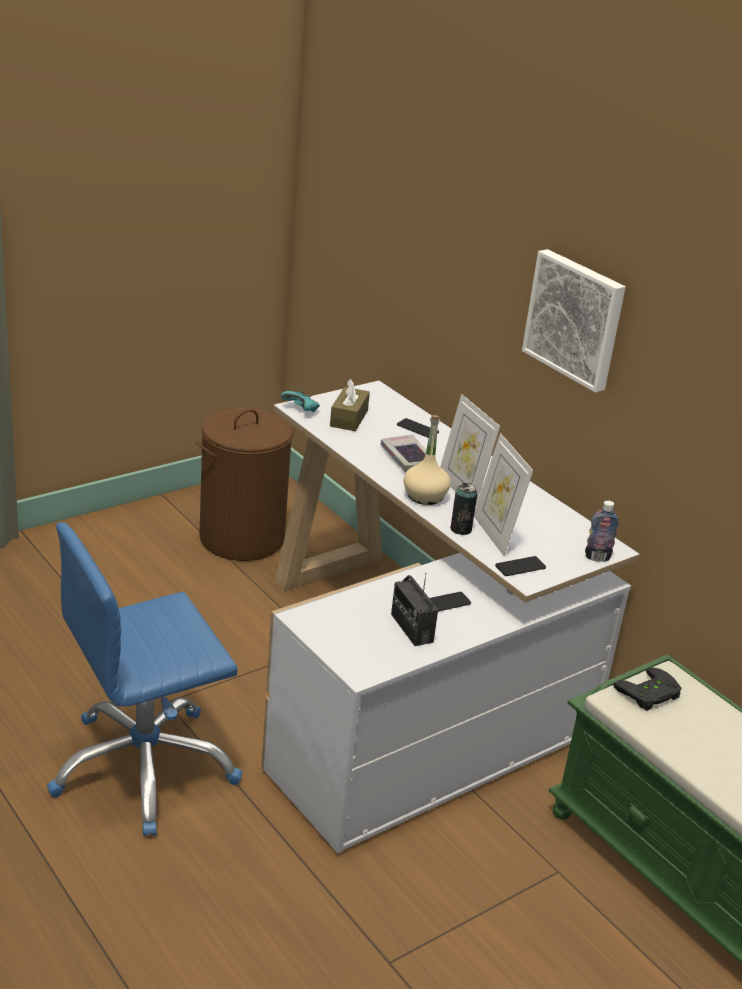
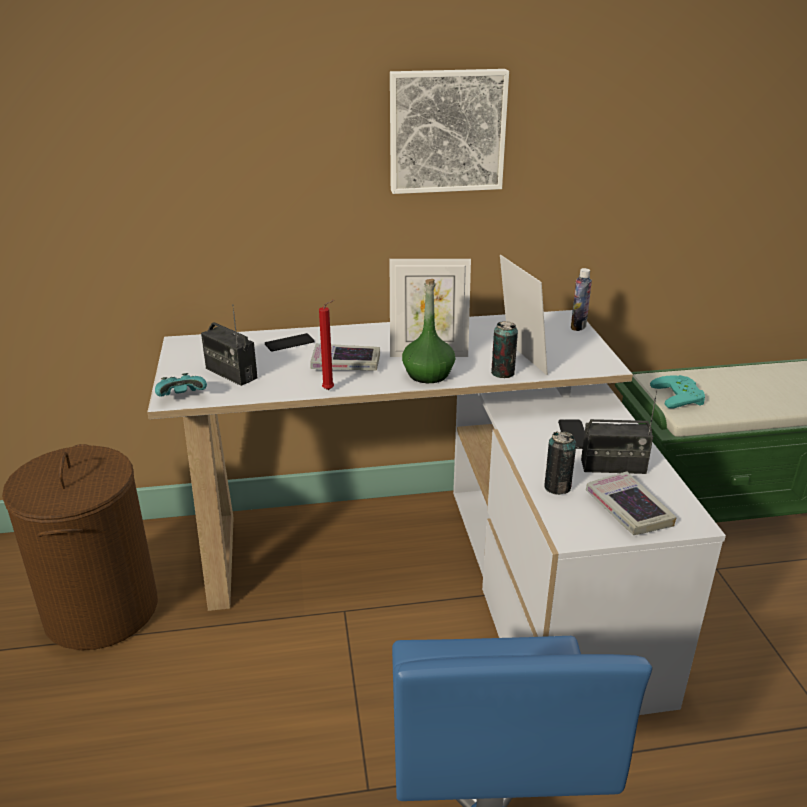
camera: 60 degrees left, 0 degrees up
(349, 418) = (231, 373): brown tissue box -> radio
(353, 640) = (628, 509): none -> book
(358, 603) = (557, 487): none -> can
(361, 461) = (330, 390): none -> red candle
(424, 496) = (428, 374): beige bottle -> green bottle
(495, 534) = (519, 359): picture frame -> picture frame turned 120 degrees counterclockwise
(520, 567) = (582, 363): phone -> none
(650, 695) = (681, 396): black game controller -> turquoise game controller

